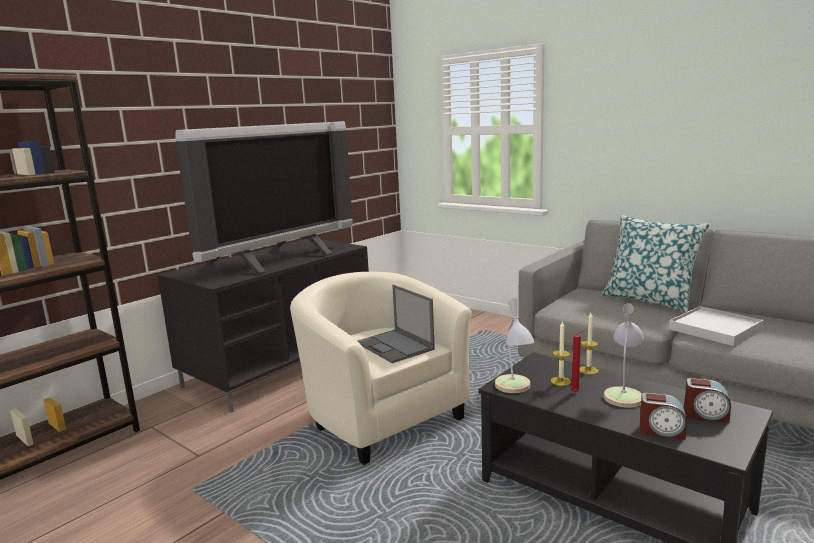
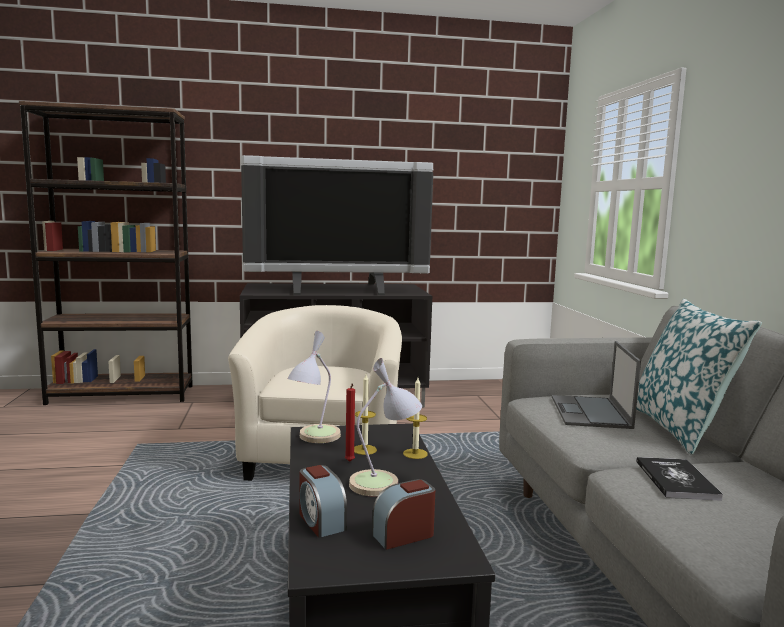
camera: 40 degrees right, 5 degrees down
(395, 346) = (326, 381): laptop -> laptop (591, 412)
(705, 415) = (403, 535): alarm clock -> alarm clock turned 90 degrees clockwise
(715, 329) = (676, 480): white tray -> book

